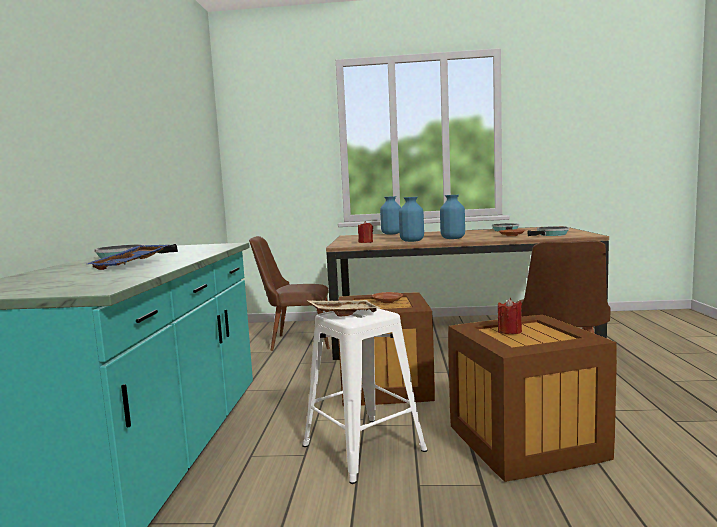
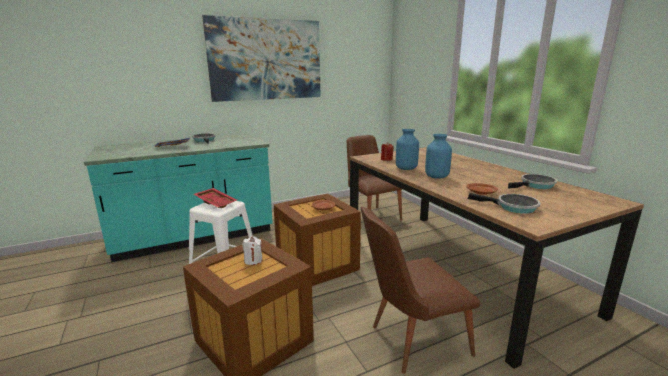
camera: 60 degrees right, 10 degrees up
(133, 119) = (266, 60): none -> picture
(343, 313) = (216, 202): beige tray -> red tray
(391, 234) = (454, 156): blue vase -> none
(509, 331) = (253, 260): red candle -> white candle

